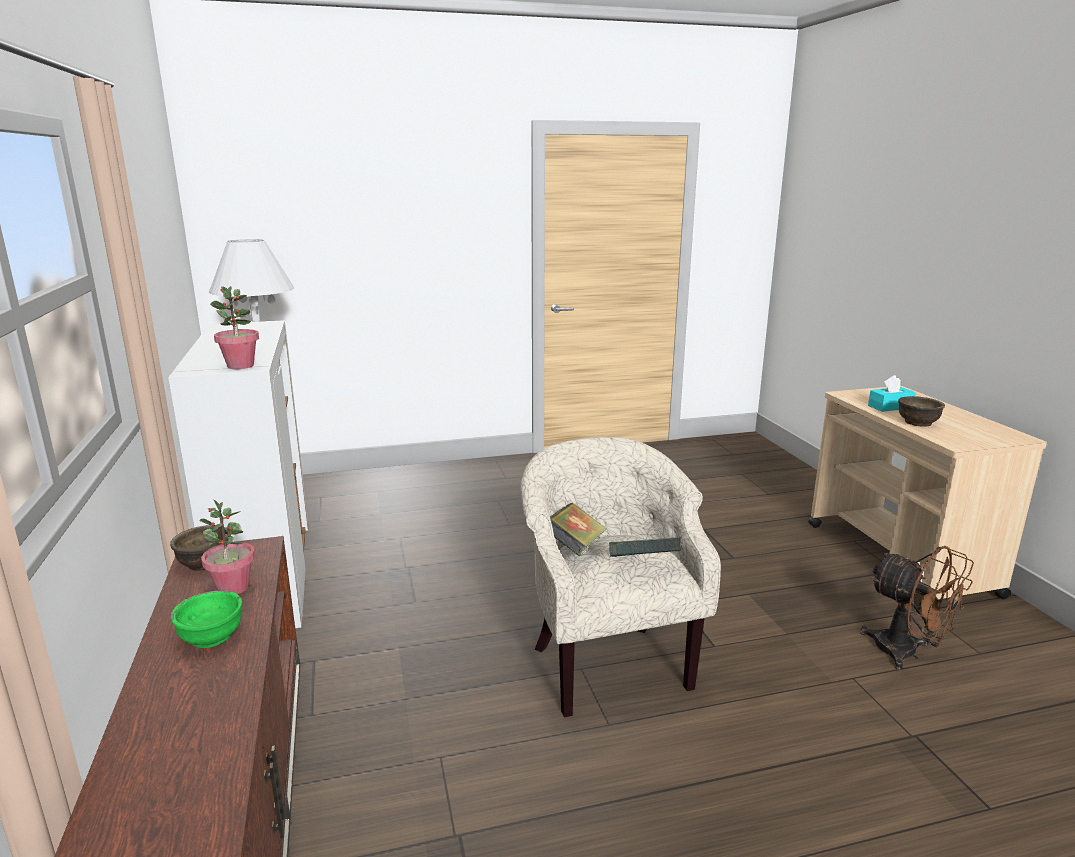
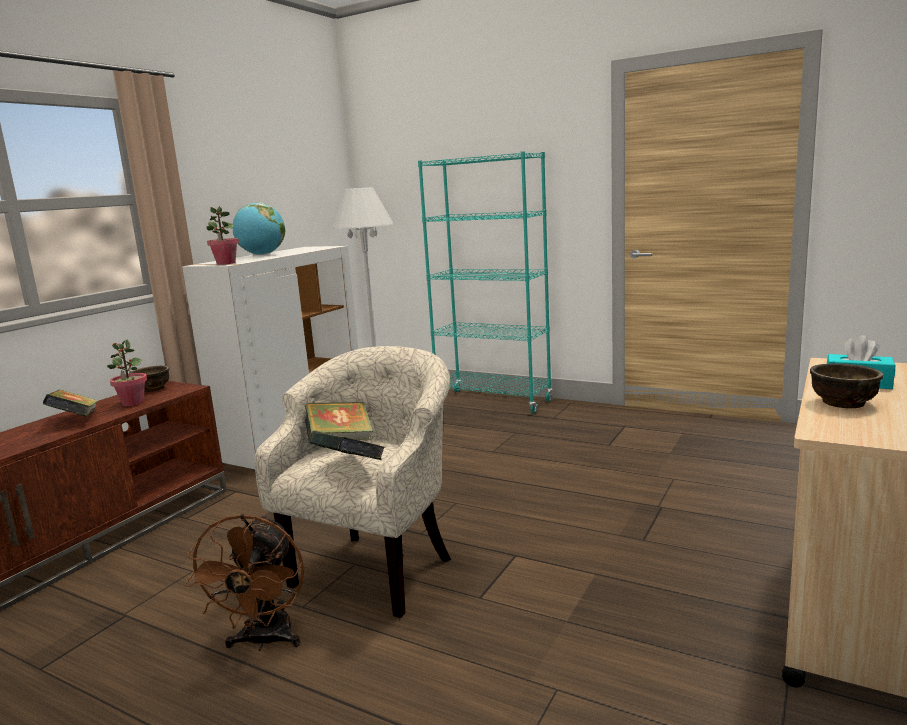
camera: 45 degrees right, 5 degrees down
(212, 636) = (75, 420): green bowl -> book
(218, 344) = (262, 254): none -> globe
(422, 475) = (493, 401): none -> turquoise bookcase
(907, 653) = (668, 705): brown fan -> brown fan (264, 641)

